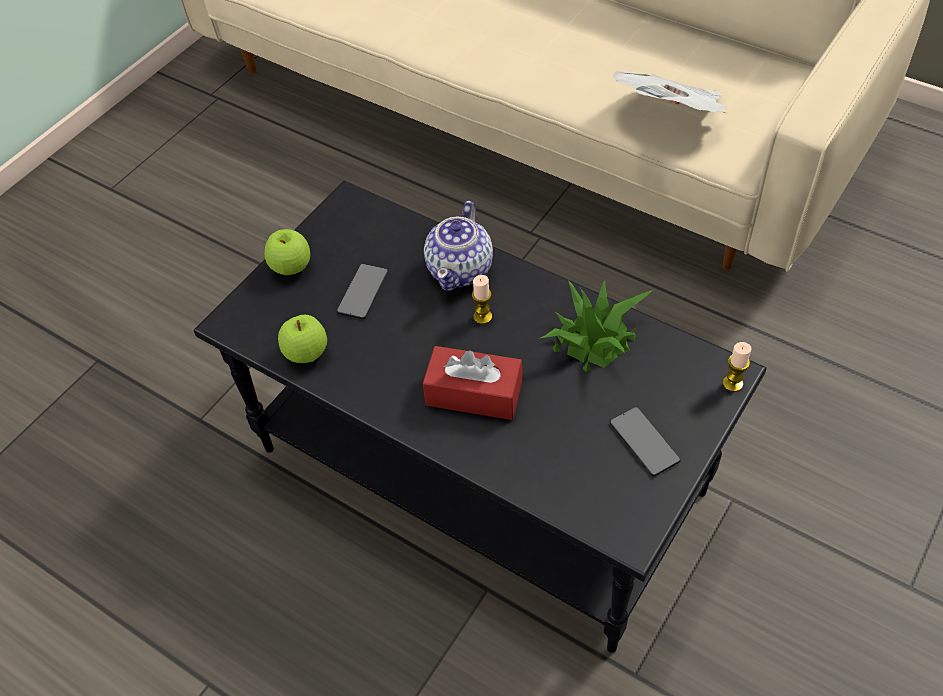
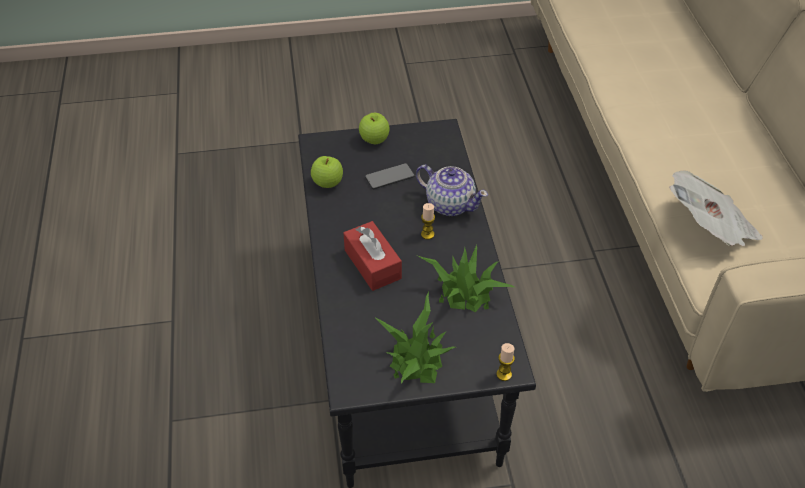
camera: 45 degrees right, 5 degrees down
(461, 269) = (450, 204): teapot -> teapot turned 120 degrees counterclockwise
(644, 442) = (417, 357): phone -> potted plant

